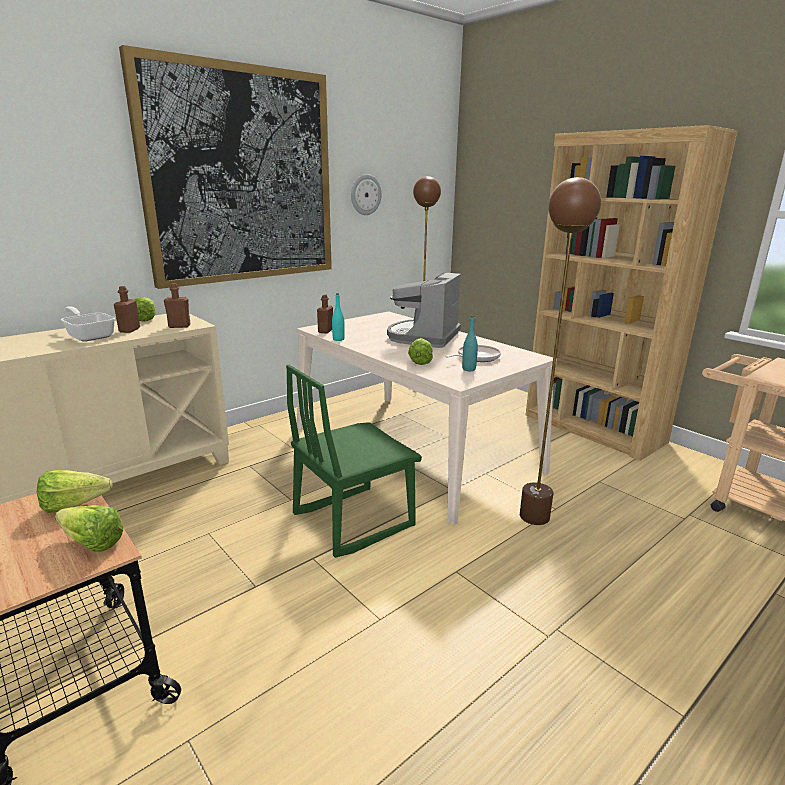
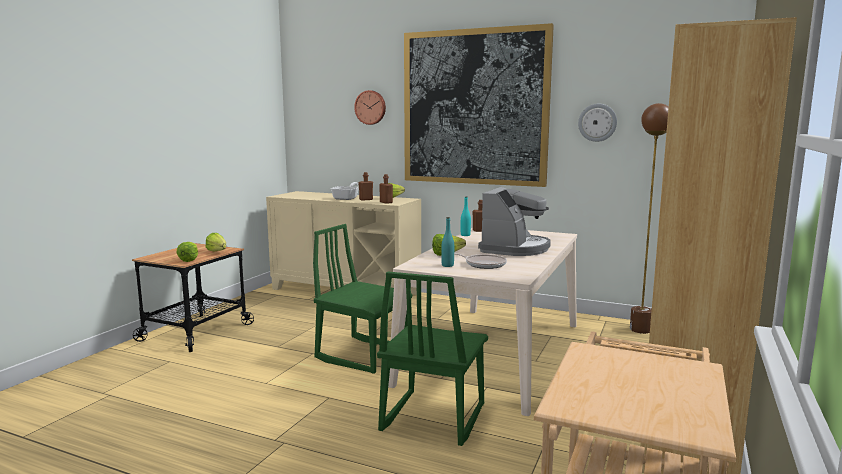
camera: 65 degrees right, 10 degrees down
(64, 173) = (370, 107): none -> wall clock
(423, 337) = (515, 248): coffee machine -> coffee machine turned 120 degrees clockwise
(534, 517) = (432, 418): brown floor lamp -> green chair

